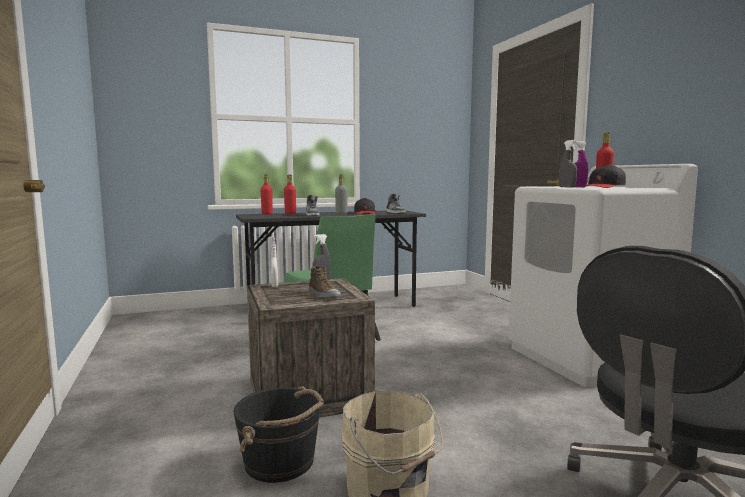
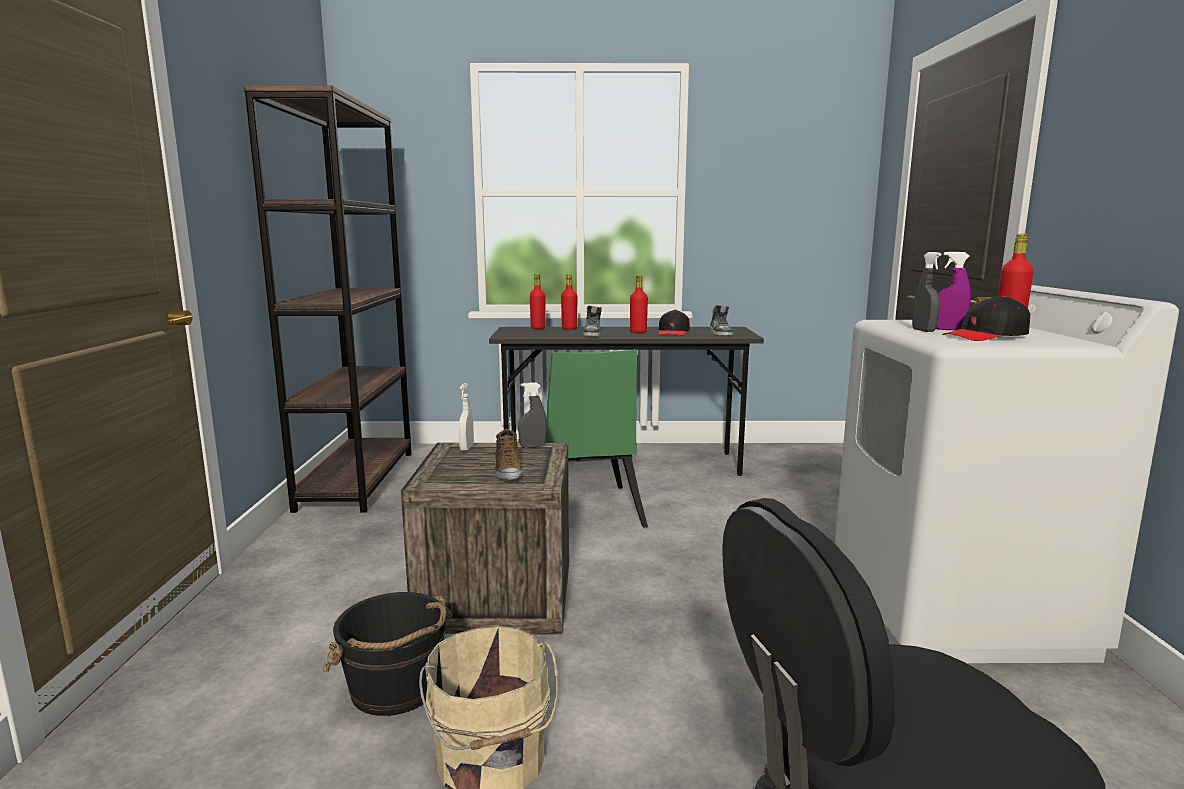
camera: 20 degrees right, 5 degrees up
(132, 338) = (357, 479): none -> brown bookcase
(341, 213) = (638, 332): grey bottle -> red bottle

